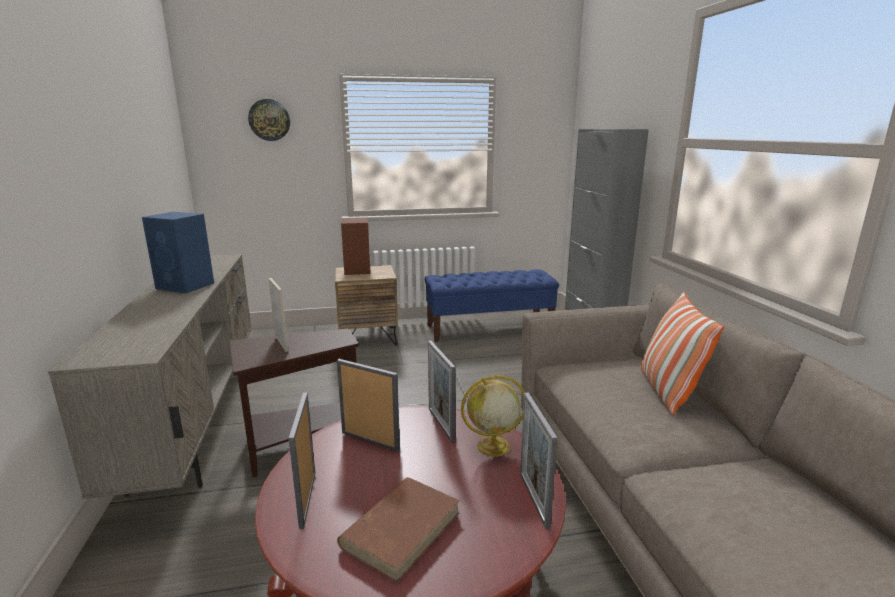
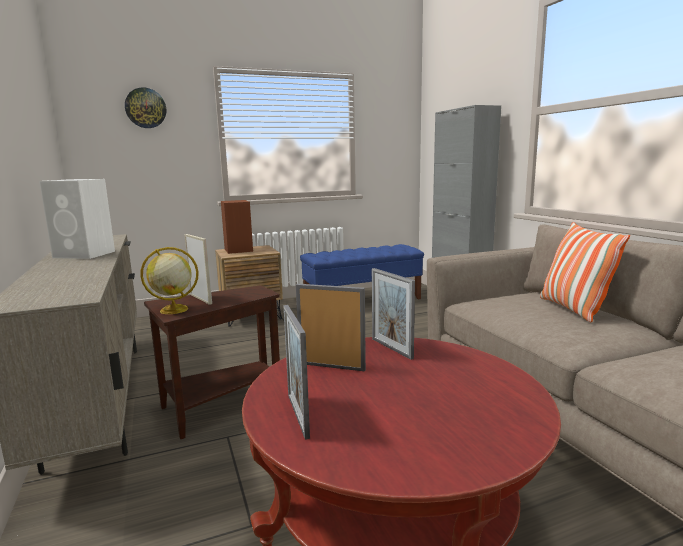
camera: 10 degrees left, 5 degrees down
(186, 286) = (85, 254): blue speaker -> white speaker
(402, 529) = (410, 426): brown book -> none
(492, 447) = (451, 359): globe -> globe (173, 310)
(533, 499) = (517, 390): picture frame -> none

